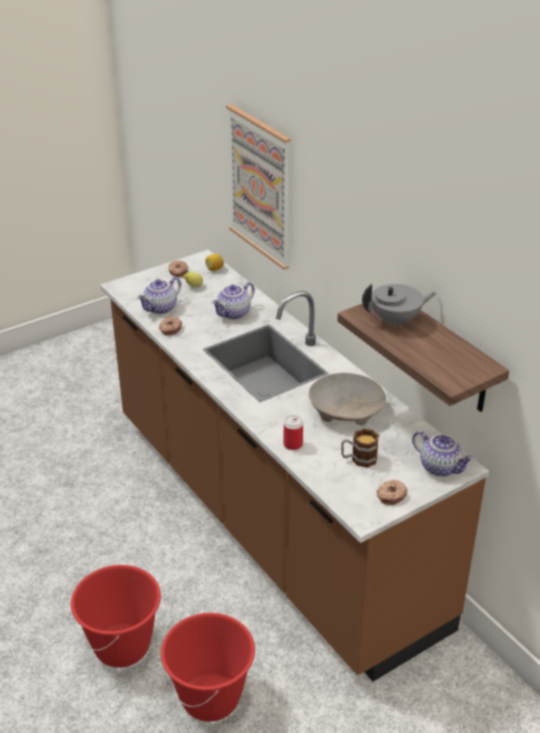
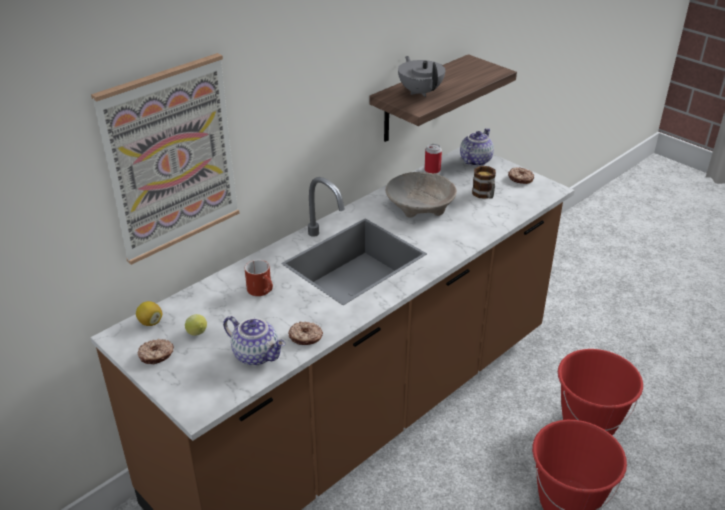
camera: 100 degrees left, 0 degrees up
(234, 314) = (263, 291): teapot -> red mug
(293, 444) = (482, 228): can -> can (432, 170)

